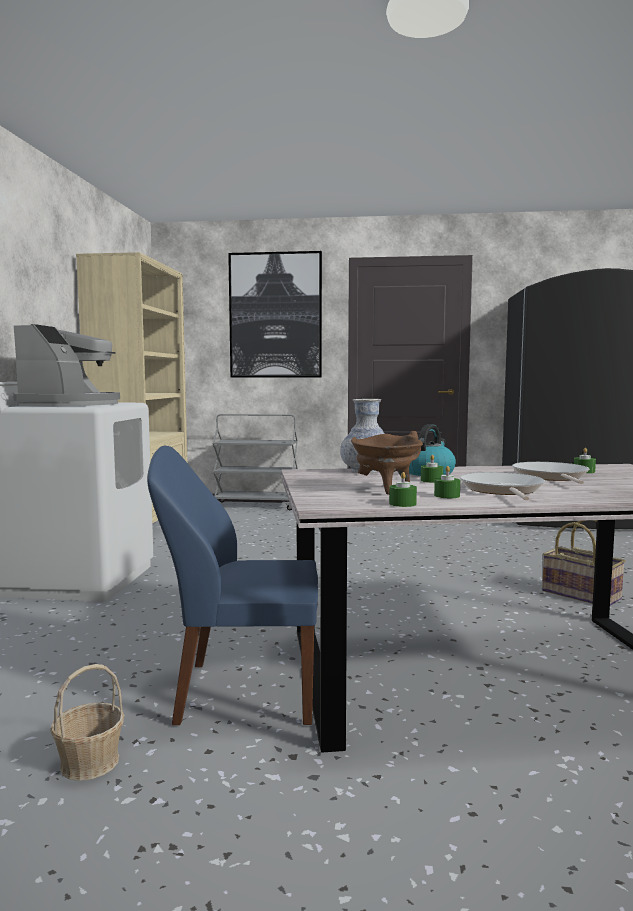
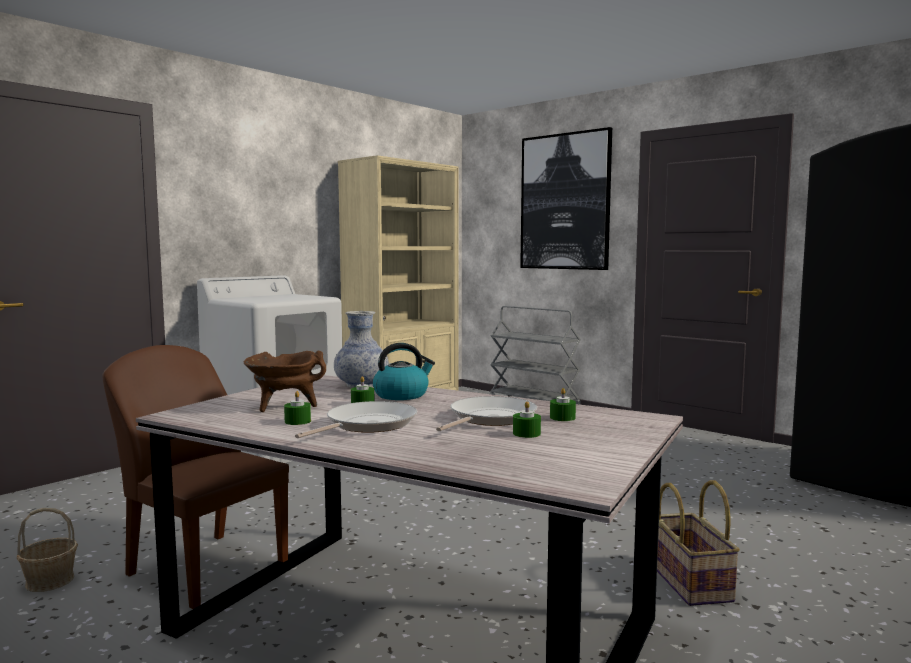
camera: 35 degrees right, 0 degrees up
(71, 404) = (266, 298): coffee machine -> none
(243, 692) = (205, 568): blue chair -> brown chair
(402, 504) = (230, 422): green candle -> green candle (526, 433)

